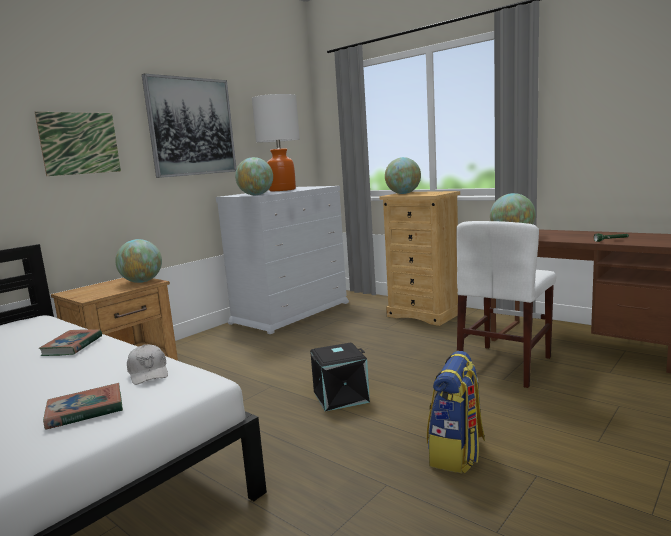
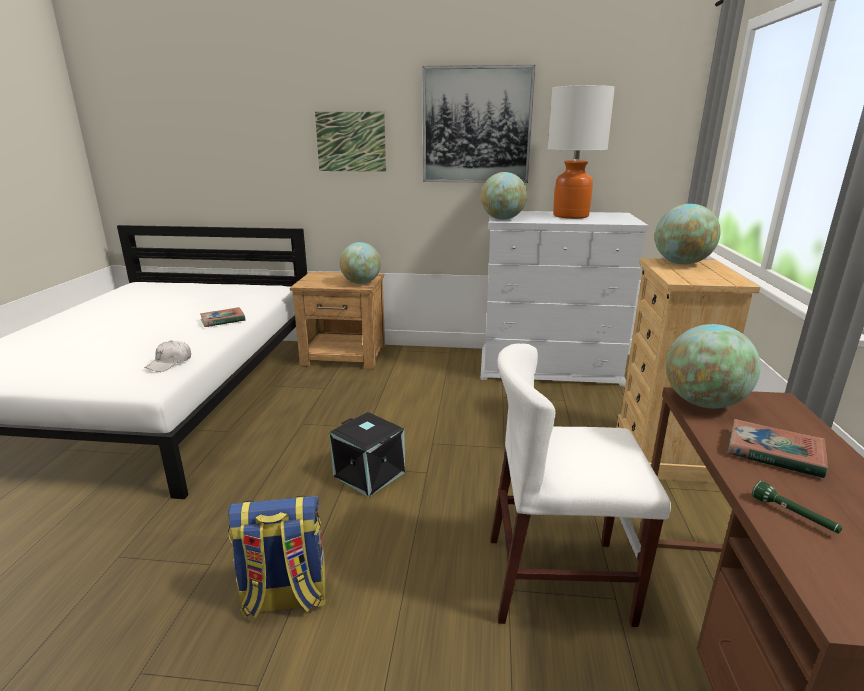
camera: 55 degrees right, 10 degrees up
(85, 411) = (100, 369): book -> book (774, 453)

